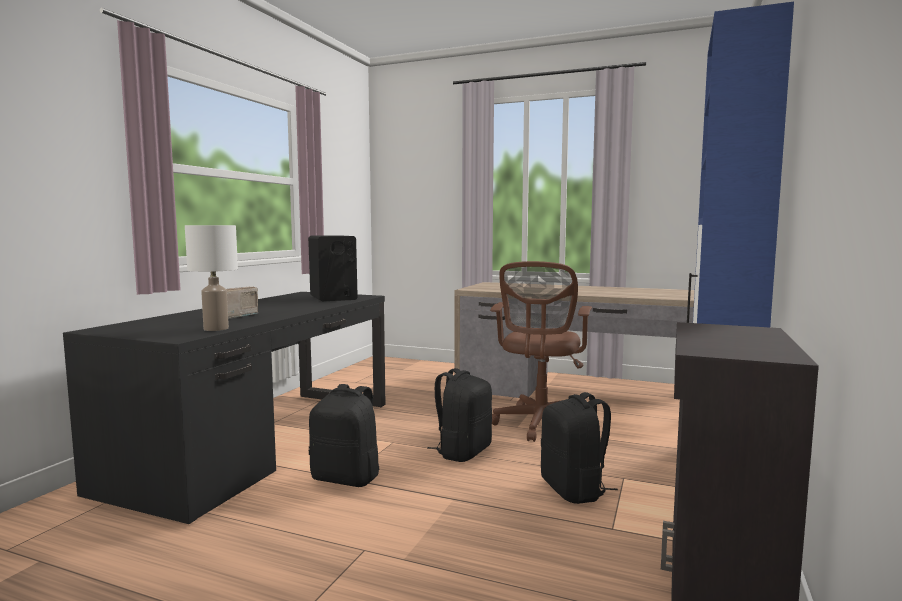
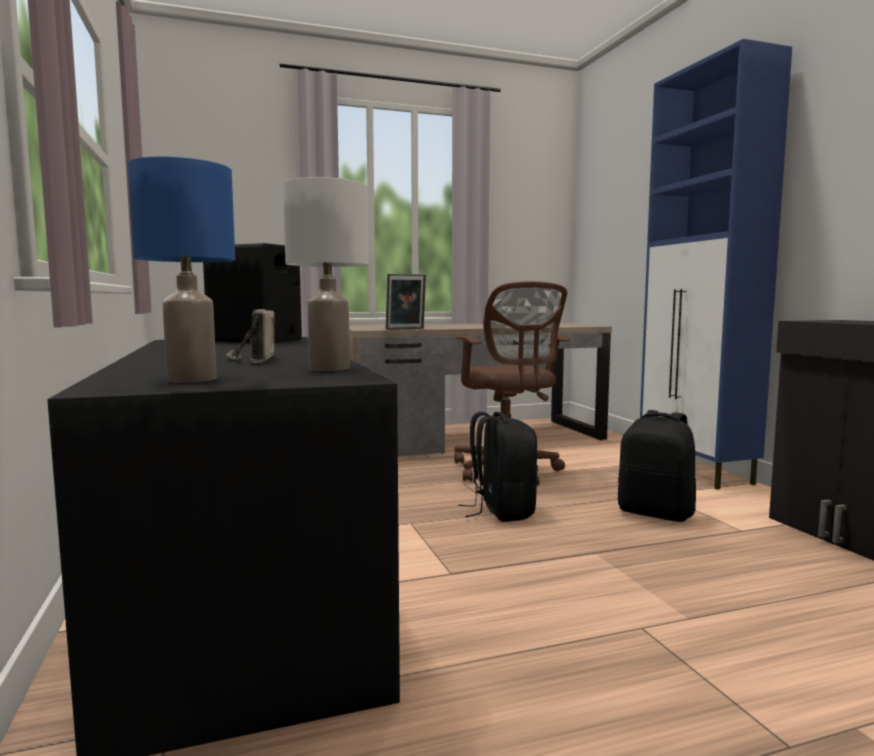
camera: 40 degrees left, 0 degrees up
(140, 328) = (190, 379): none -> blue table lamp
(347, 478) = (453, 572): black backpack -> none
(498, 291) = (406, 329): none -> picture frame

